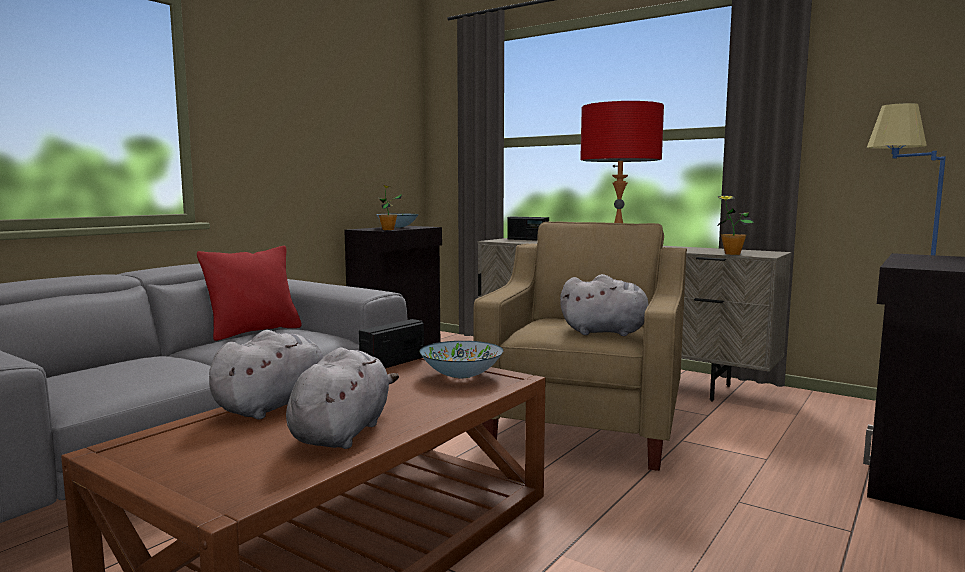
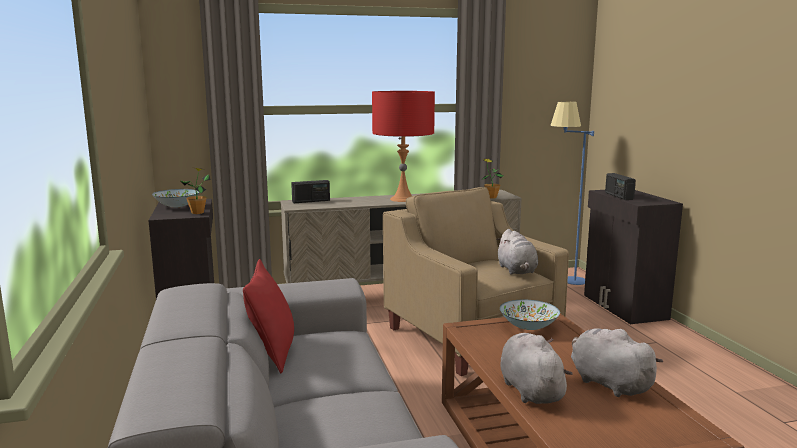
camera: 50 degrees left, 5 degrees up
(392, 363) = (473, 335): radio -> radio (618, 196)
(608, 332) = (517, 271): grey plush toy -> grey plush toy turned 120 degrees clockwise

